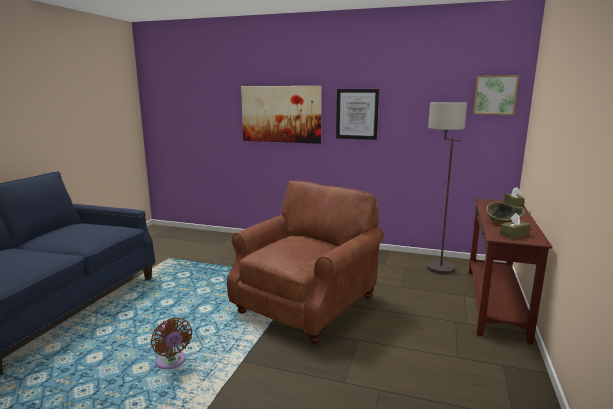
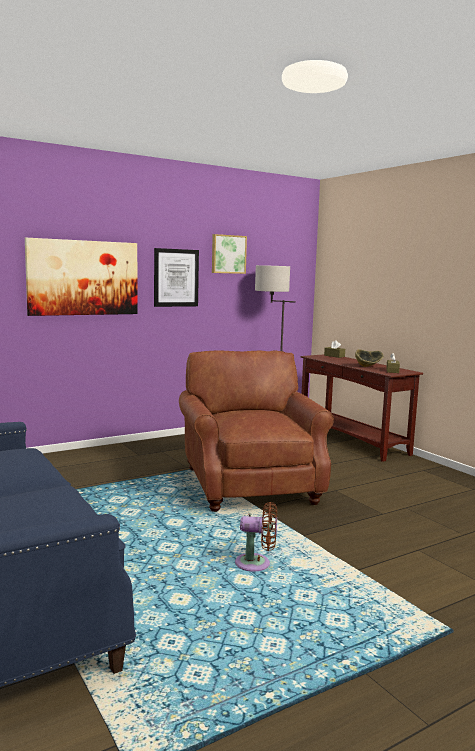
camera: 50 degrees left, 5 degrees down
(495, 95) = (292, 260): picture -> picture (228, 254)

